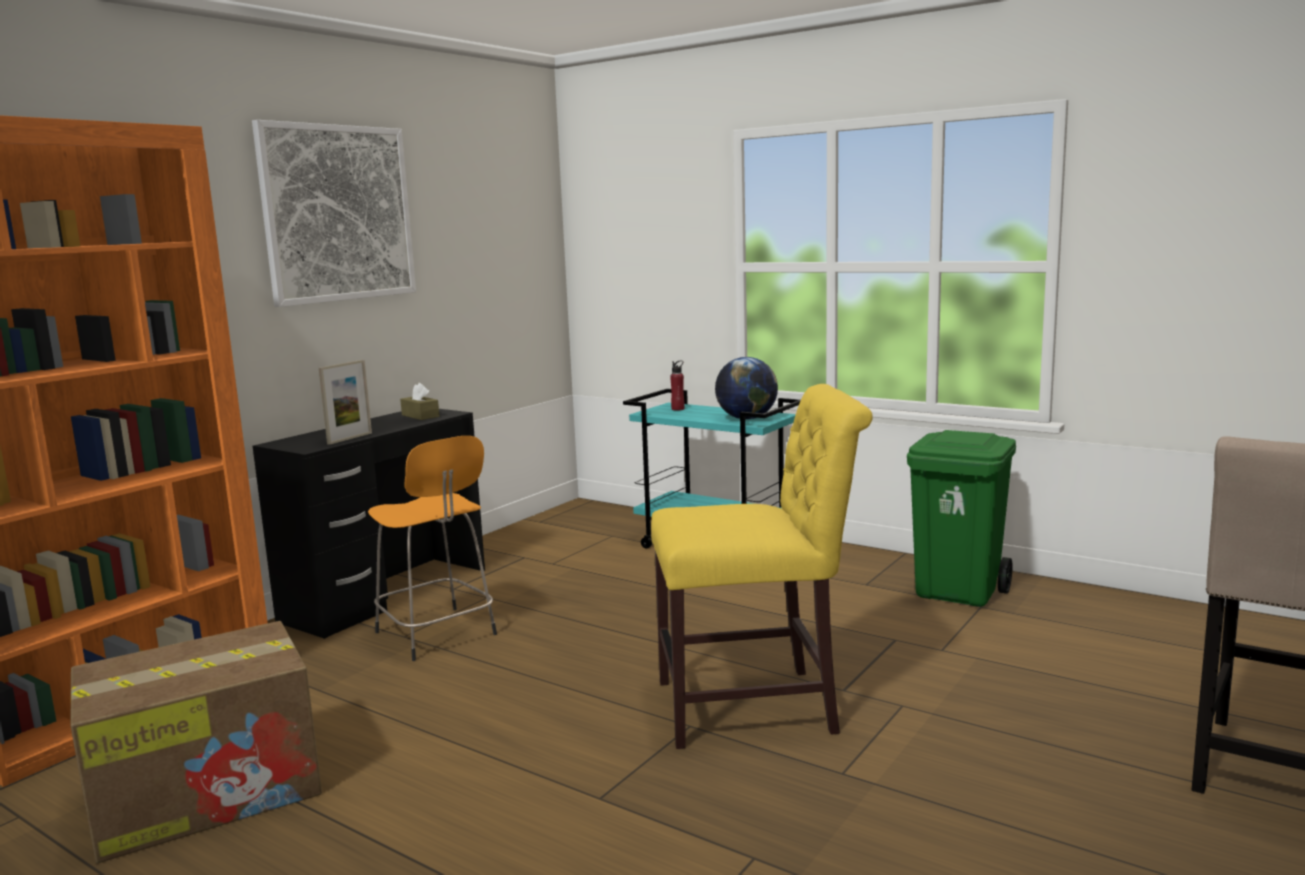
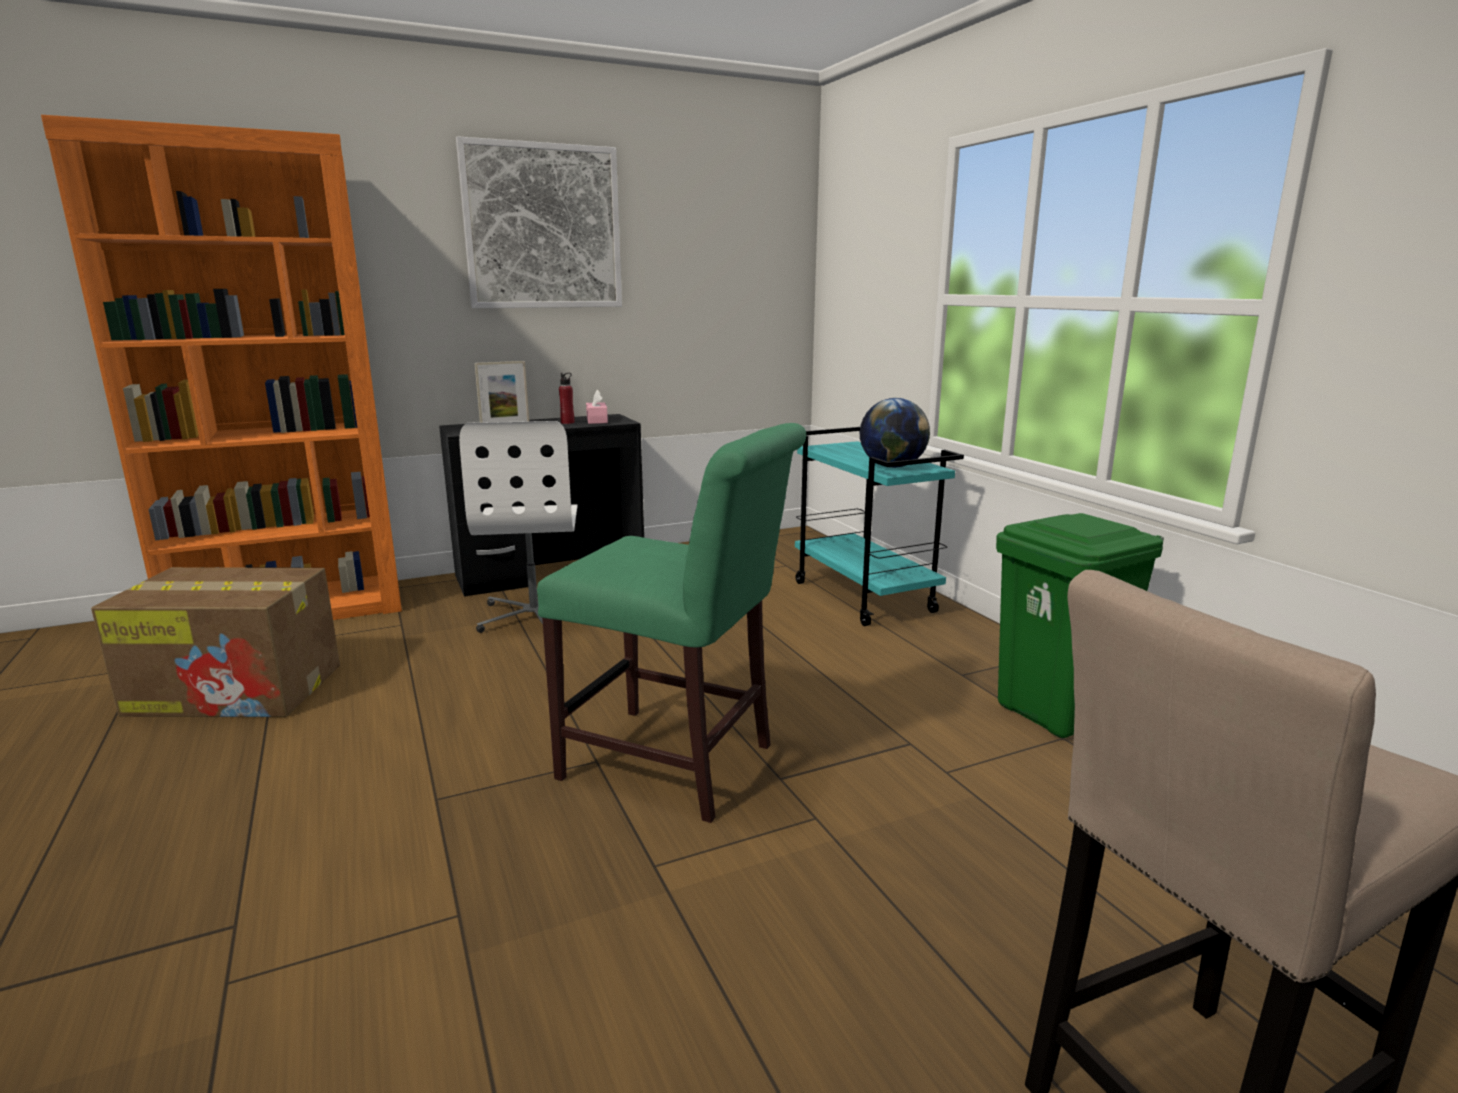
camera: 30 degrees right, 5 degrees up
(420, 416) = (597, 420): brown tissue box -> pink tissue box
(437, 635) = (535, 615): orange stool -> white office chair
(678, 409) = (850, 448): red bottle -> red bottle (567, 422)
(757, 706) = (677, 765): yellow chair -> green chair

